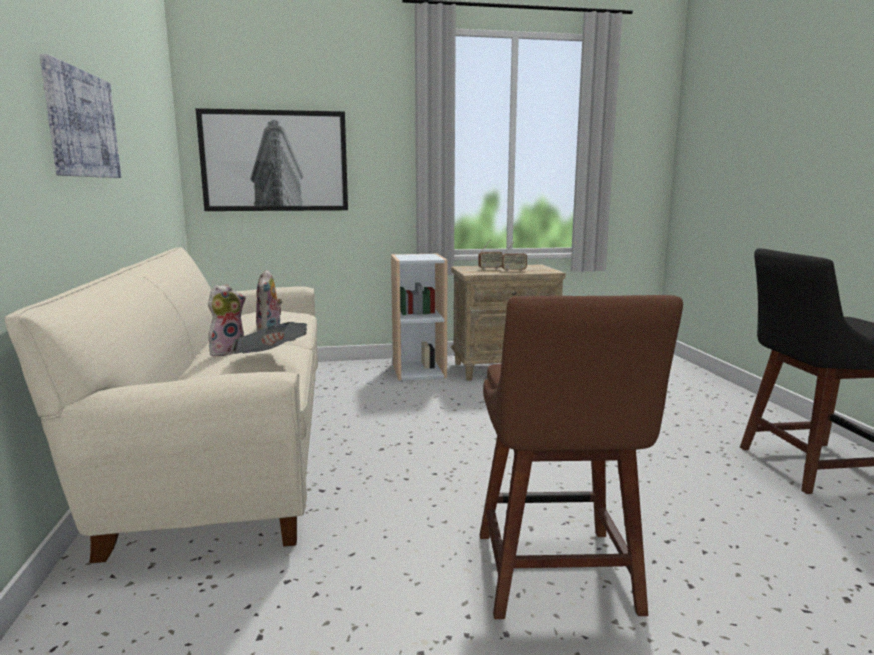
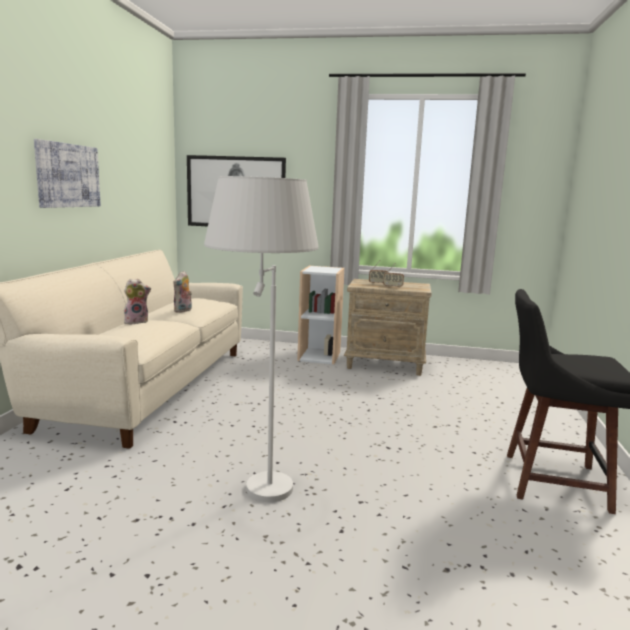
camera: 20 degrees right, 0 degrees up
(270, 359) = (147, 330): newspaper -> none
(556, 577) = (258, 503): brown stool -> white floor lamp

